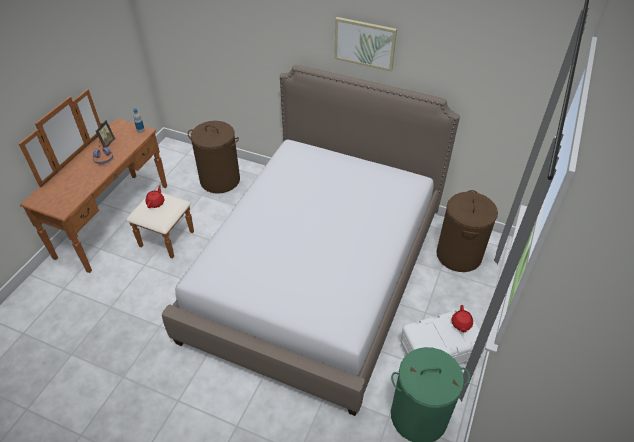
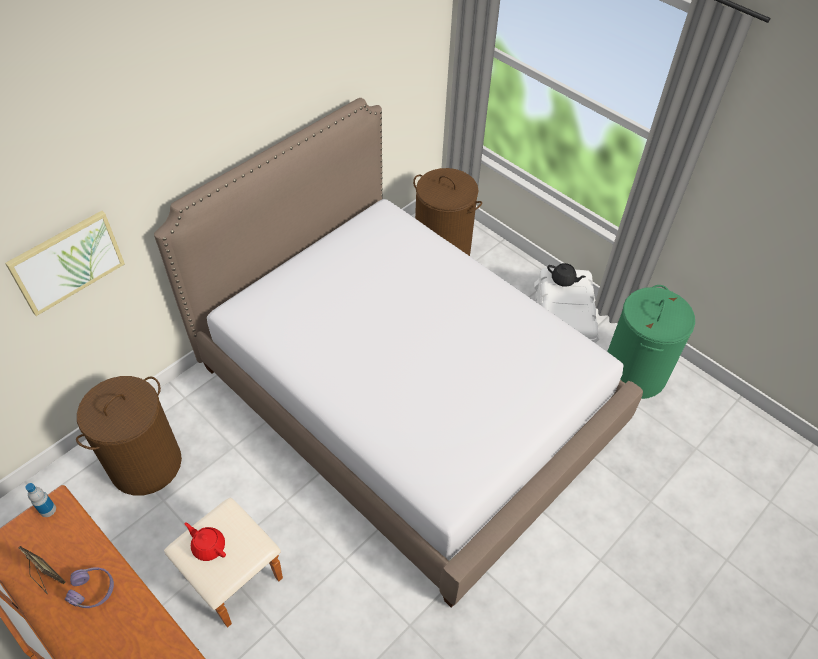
camera: 70 degrees left, 5 degrees up
(365, 43) = (247, 101): picture -> picture (67, 262)
(461, 324) = (563, 280): red teapot -> black teapot

